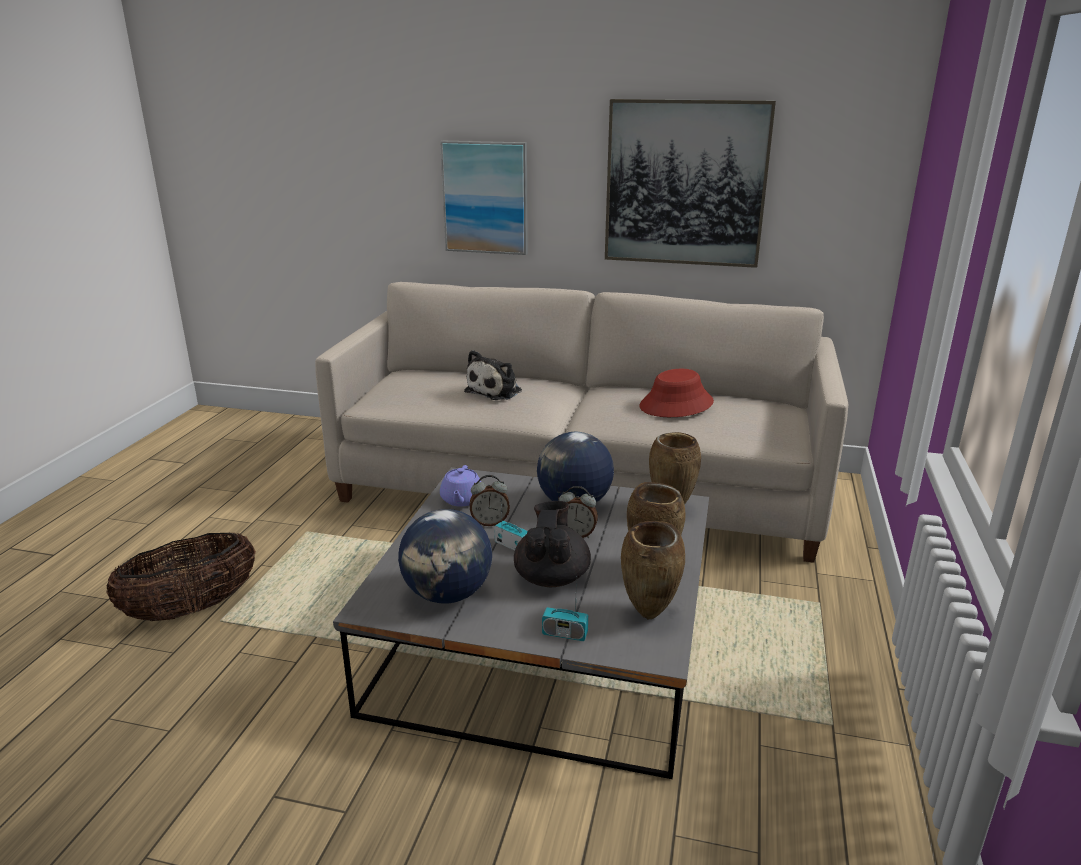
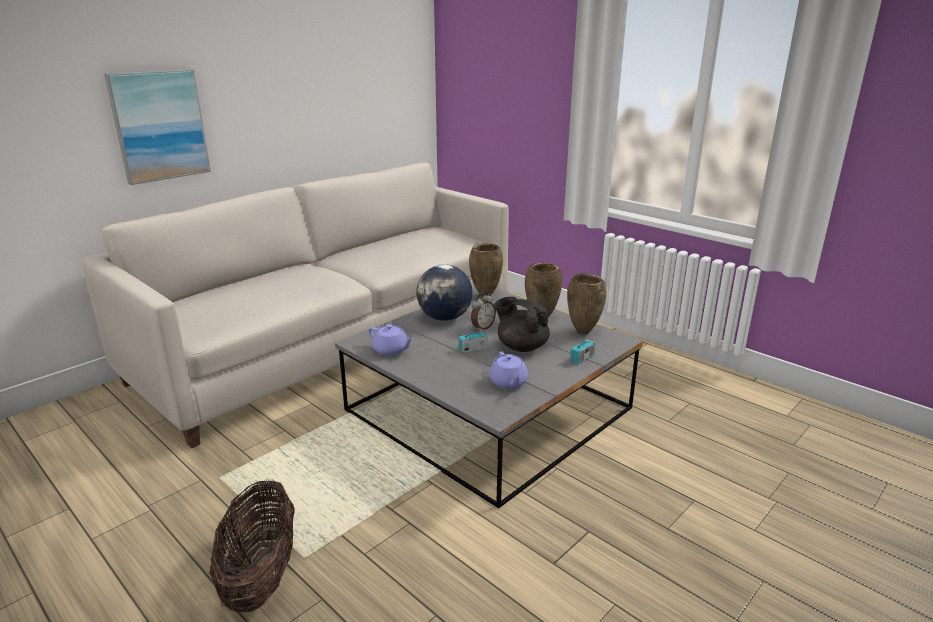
camera: 60 degrees left, 0 degrees up
(448, 594) = (508, 383): globe -> purple teapot
(490, 522) = (435, 348): alarm clock -> none
(496, 391) = (287, 282): plush toy -> none
(676, 405) = (403, 244): red hat -> none
(685, 184) = (318, 91): picture -> none

